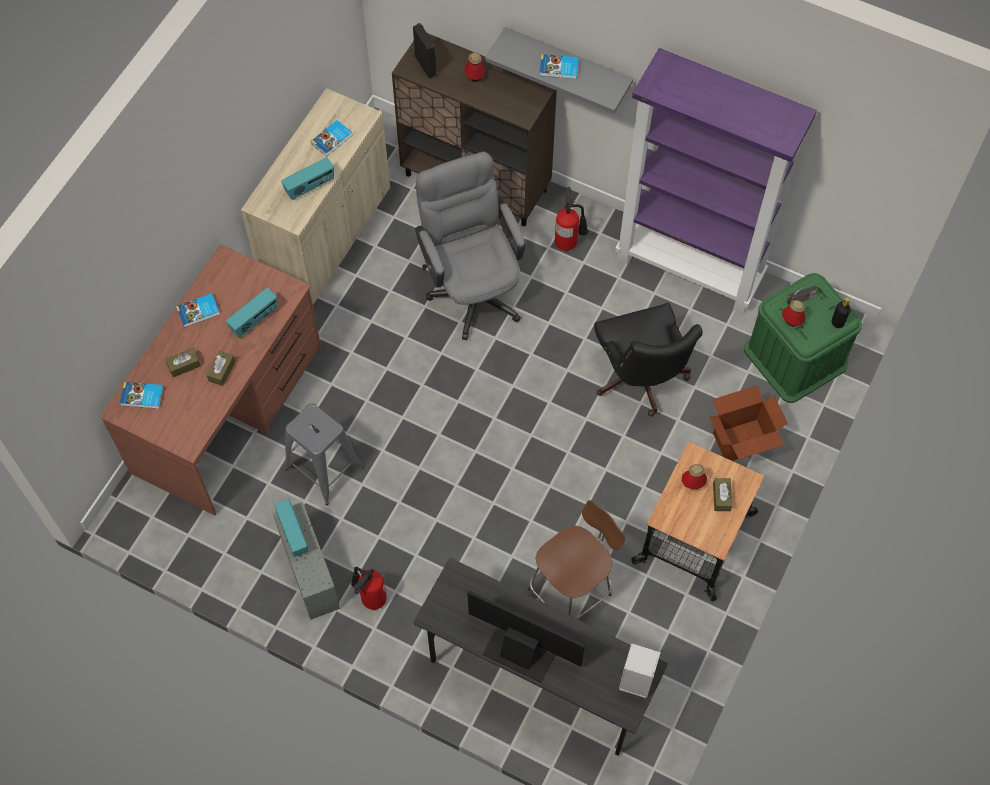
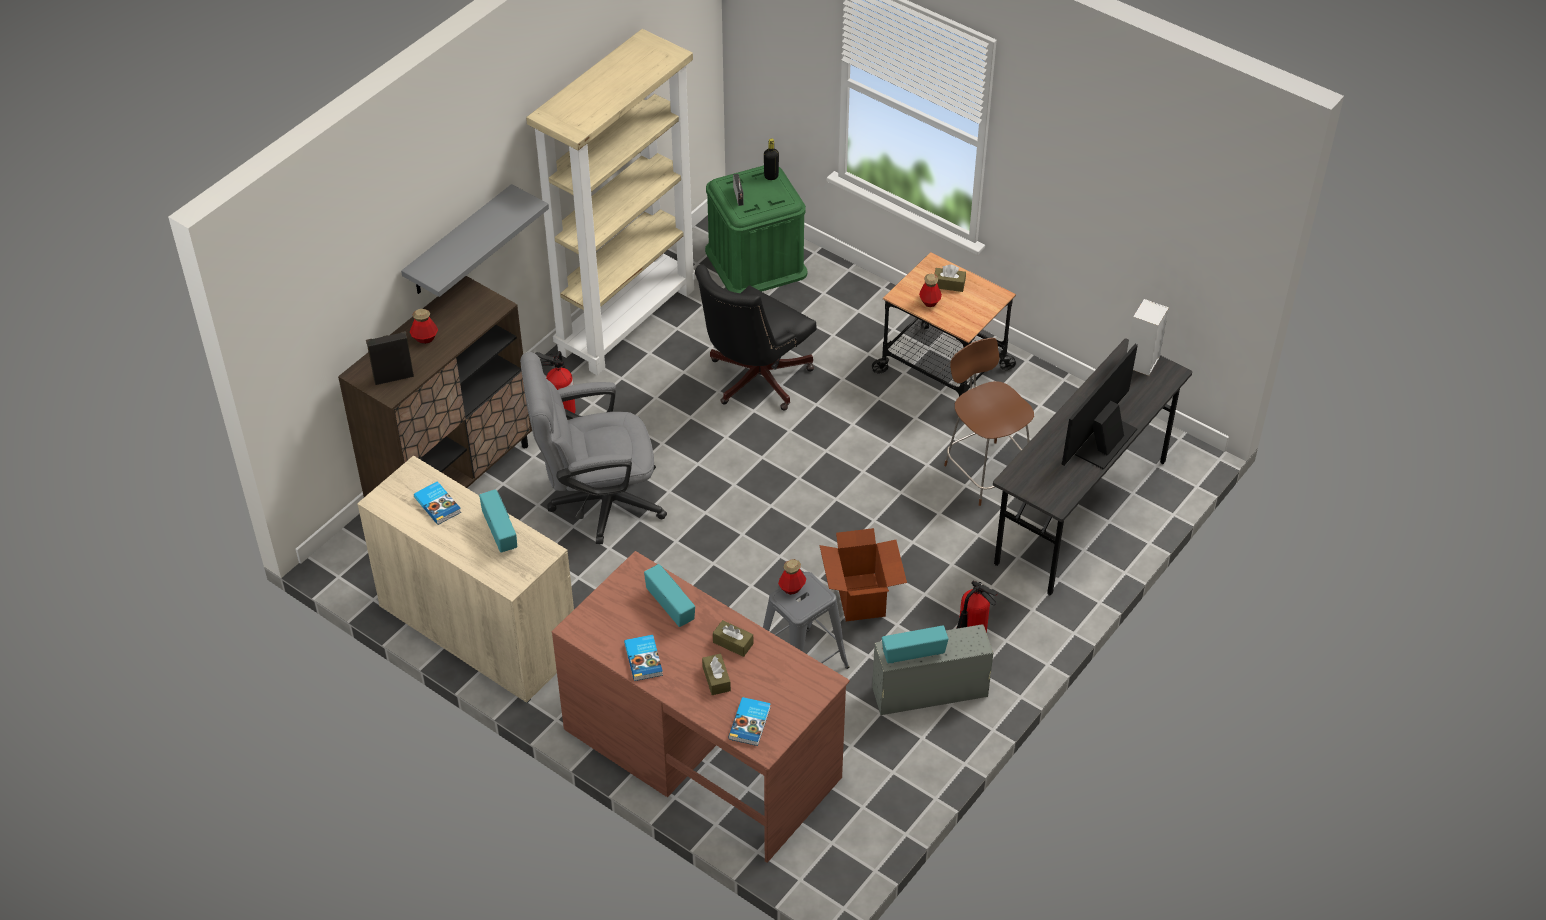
camera: 80 degrees left, 15 degrees down
(559, 69) = (478, 236): book -> none
(640, 380) = (753, 380): black office chair -> black office chair turned 135 degrees clockwise
(690, 268) = (626, 319): purple bookcase -> beige bookcase
(742, 441) = (842, 317): cardboard box -> cardboard box (861, 597)
(792, 320) = (760, 206): bottle -> bottle (792, 588)

